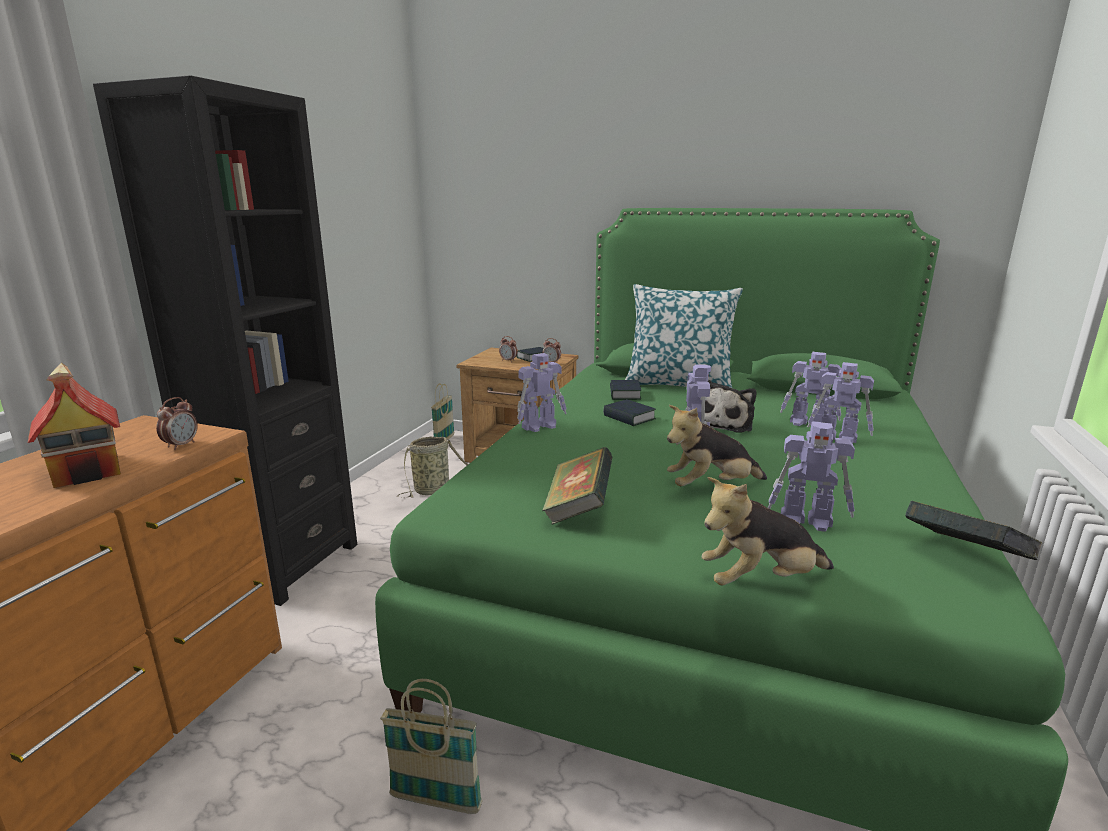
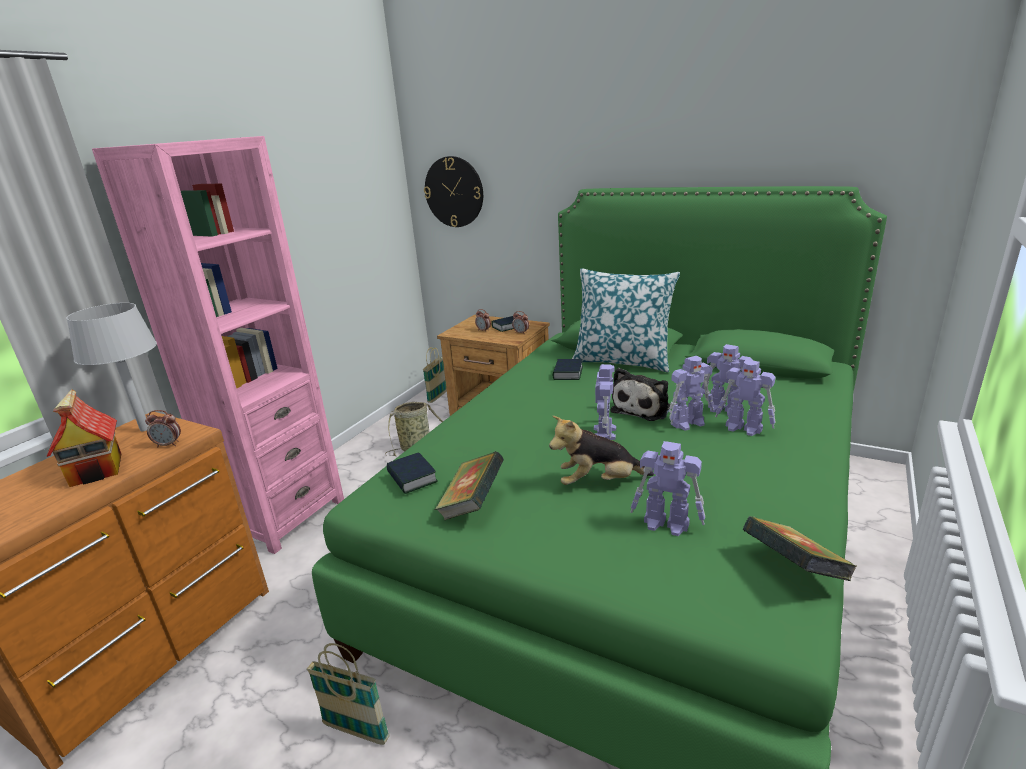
camera: 10 degrees right, 5 degrees up
(141, 431) = (145, 429): none -> grey table lamp
(181, 445) = (169, 444): alarm clock -> alarm clock turned 60 degrees clockwise
(283, 563) = (283, 515): black bookcase -> pink bookcase
(476, 211) = (454, 192): none -> wall clock
(540, 426) = (478, 411): toy robot -> toy robot (689, 423)
(629, 417) = (559, 402): book -> book (412, 478)
(760, 581) = (594, 587): plush toy -> none

